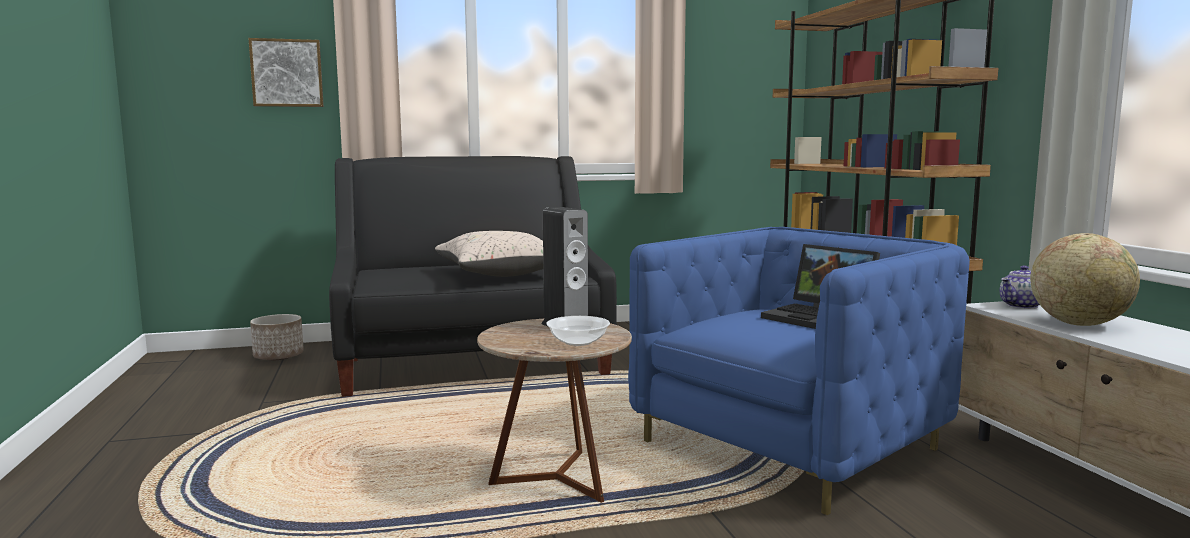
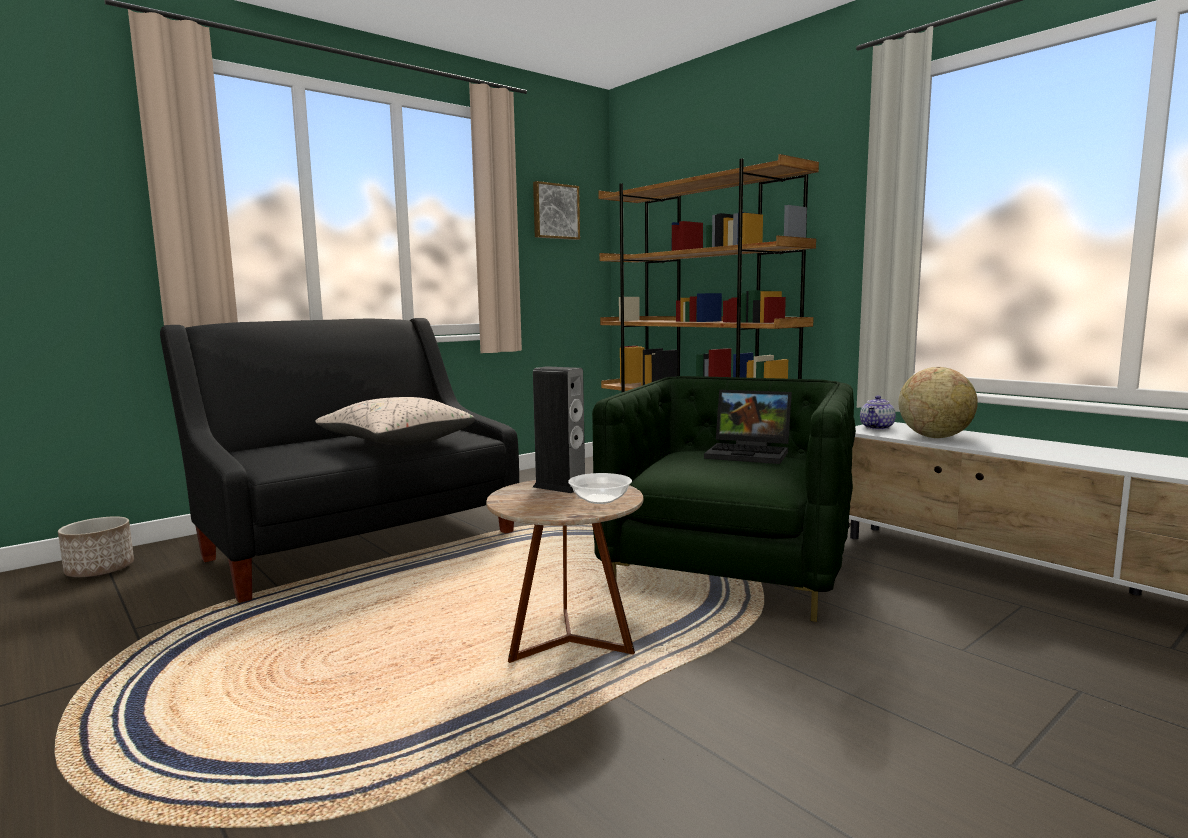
camera: 25 degrees left, 0 degrees up
(287, 73) = (78, 222): picture -> picture (555, 211)
(789, 445) = (729, 569): blue armchair -> green armchair

